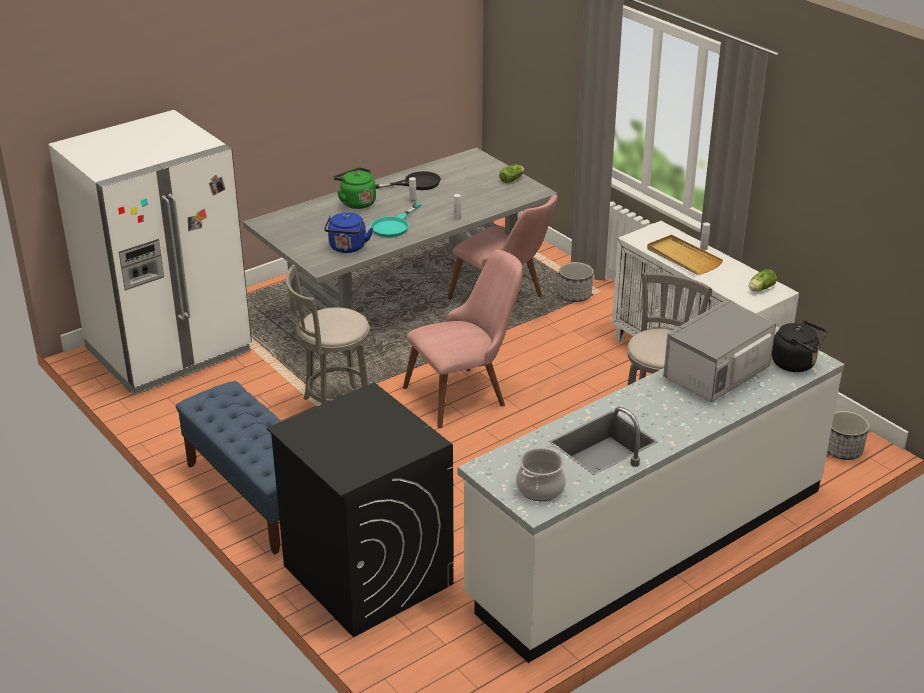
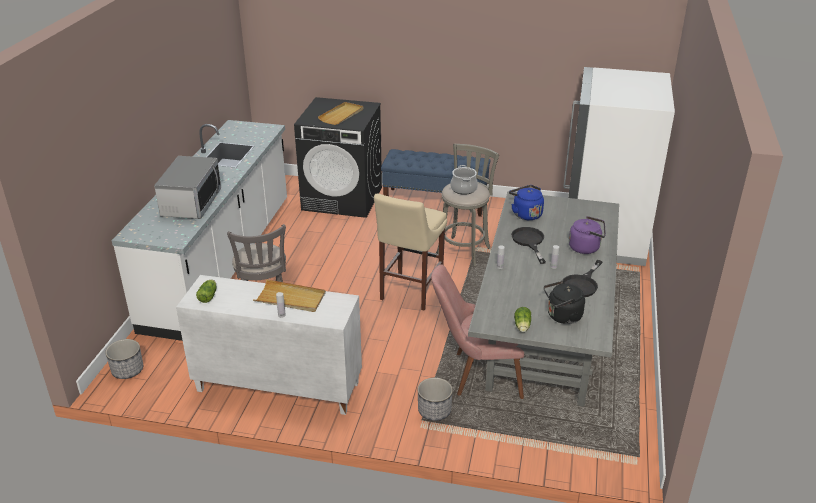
camera: 140 degrees right, 0 degrees up
(356, 202) = (586, 247): green kettle -> purple kettle
(361, 427) = (341, 115): none -> beige tray
(394, 225) = (529, 242): turquoise frying pan -> black frying pan
(465, 393) = (409, 293): pink chair -> beige stool
(540, 488) = (239, 130): cooking pot -> cooking pot (464, 189)
(796, 364) = (144, 228): black kettle -> black kettle (562, 317)

